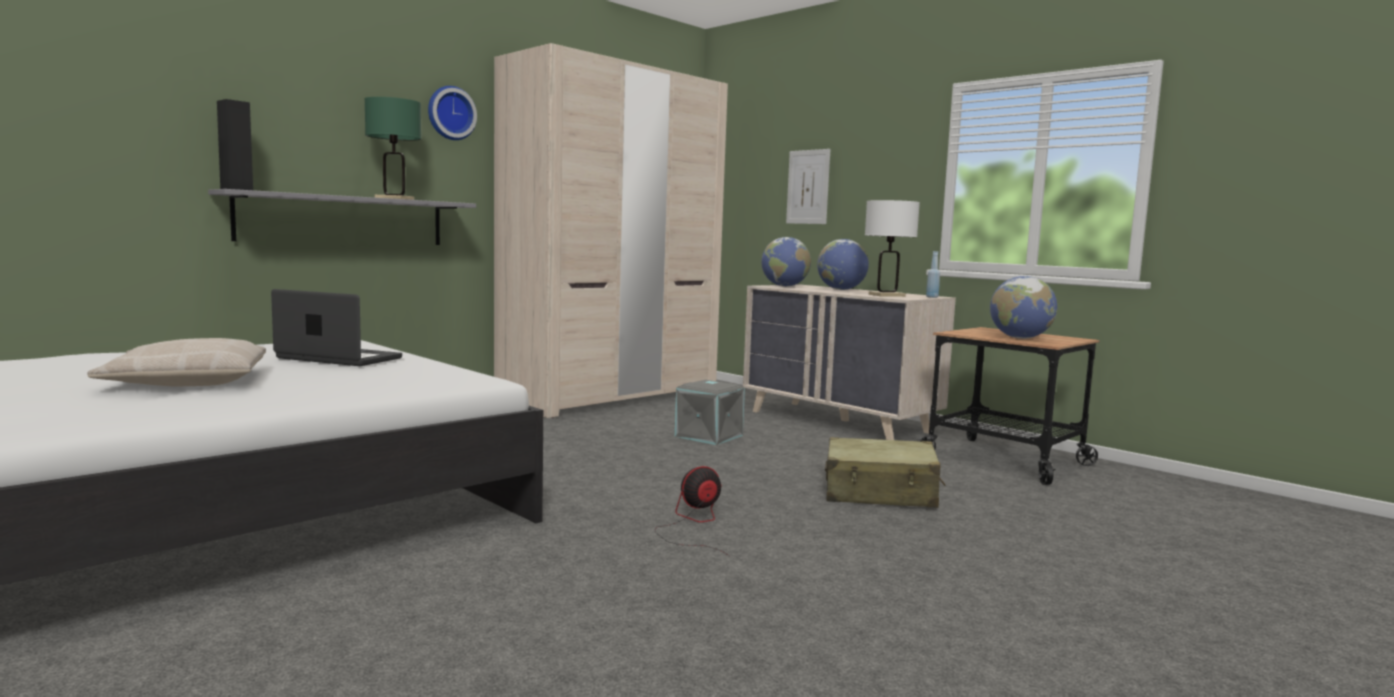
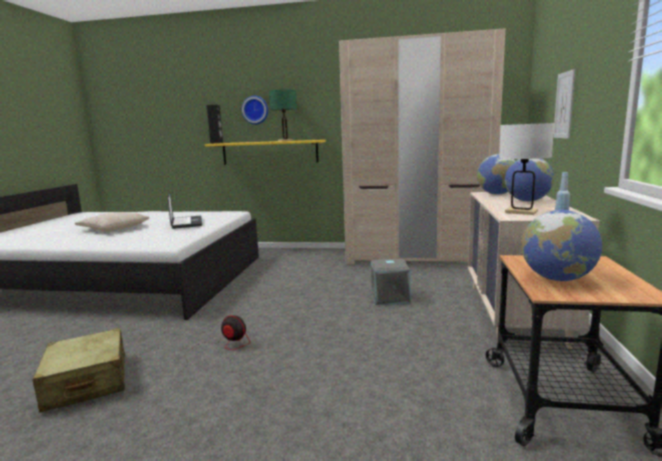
camera: 55 degrees right, 5 degrees up
(343, 220) = (269, 152): grey shelf -> yellow shelf
(450, 113) = (322, 90): wall clock -> wall clock (255, 110)
(880, 492) = (361, 377): beige suitcase -> beige suitcase (87, 382)

